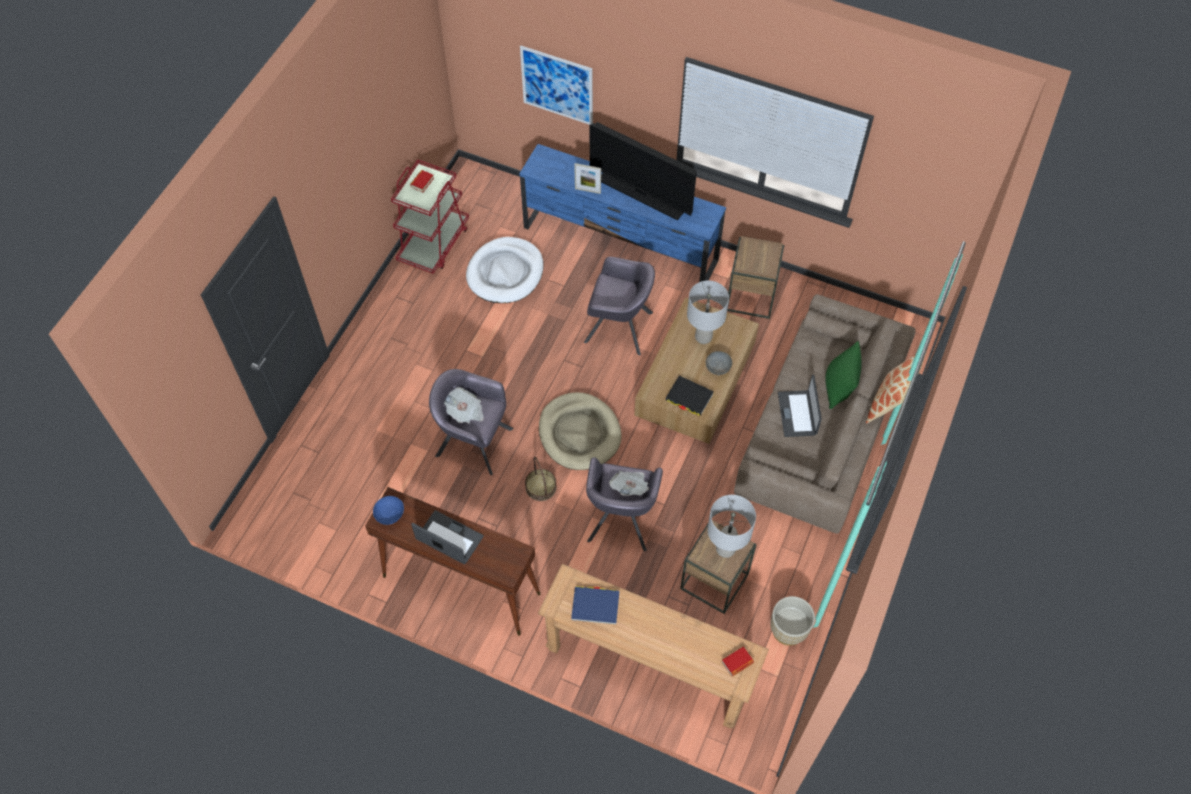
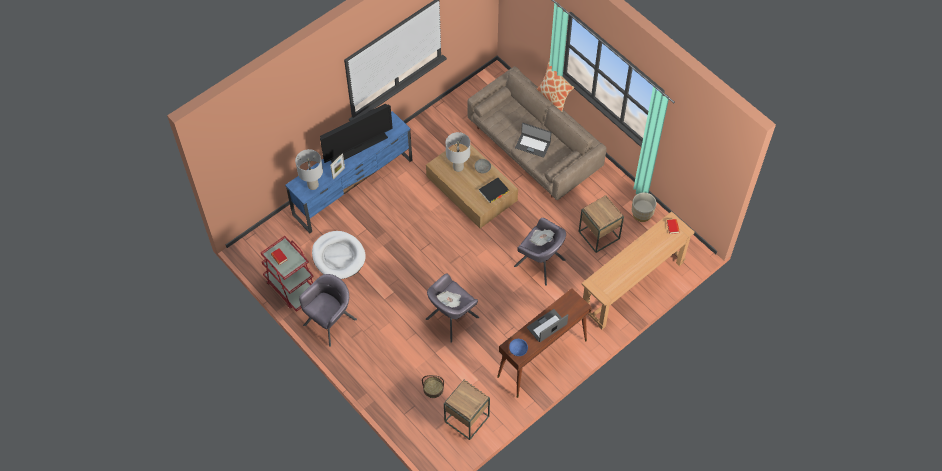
camera: 65 degrees left, 0 degrees up
(540, 487) = (500, 295): basket -> basket (433, 388)
(557, 85) = (280, 144): picture -> none
(579, 433) = (475, 262): beige dog bed -> none
(595, 606) = (613, 277): blue book -> none
(619, 327) = (413, 212): grey armchair -> grey armchair (330, 322)
(725, 549) = (603, 209): grey table lamp -> grey table lamp (313, 185)
(750, 296) = (429, 138): brown side table -> brown side table (466, 419)
(839, 387) = (526, 119): green pillow -> none

